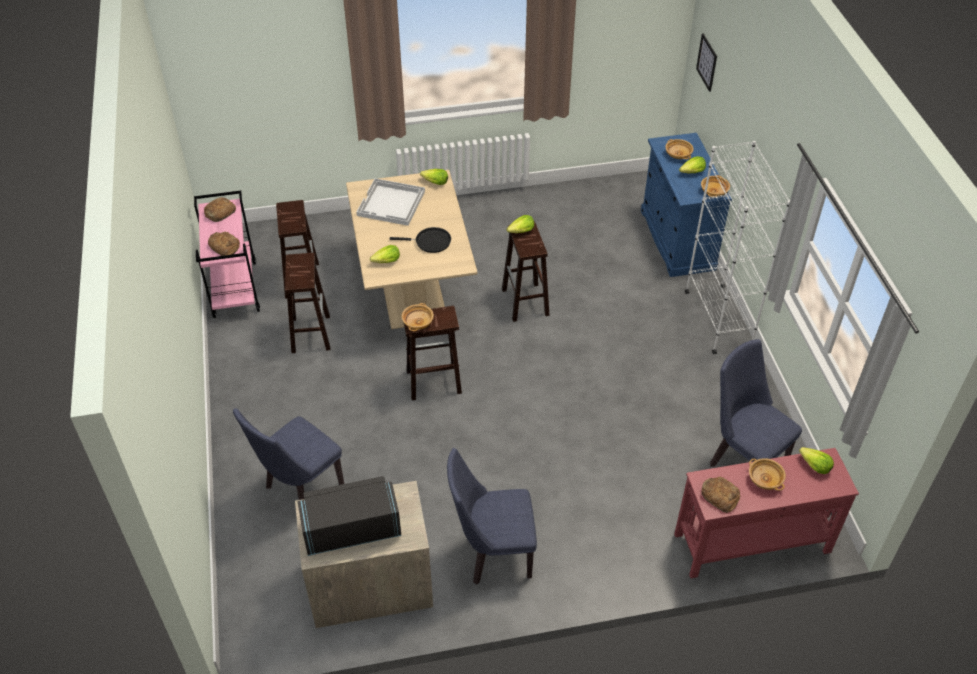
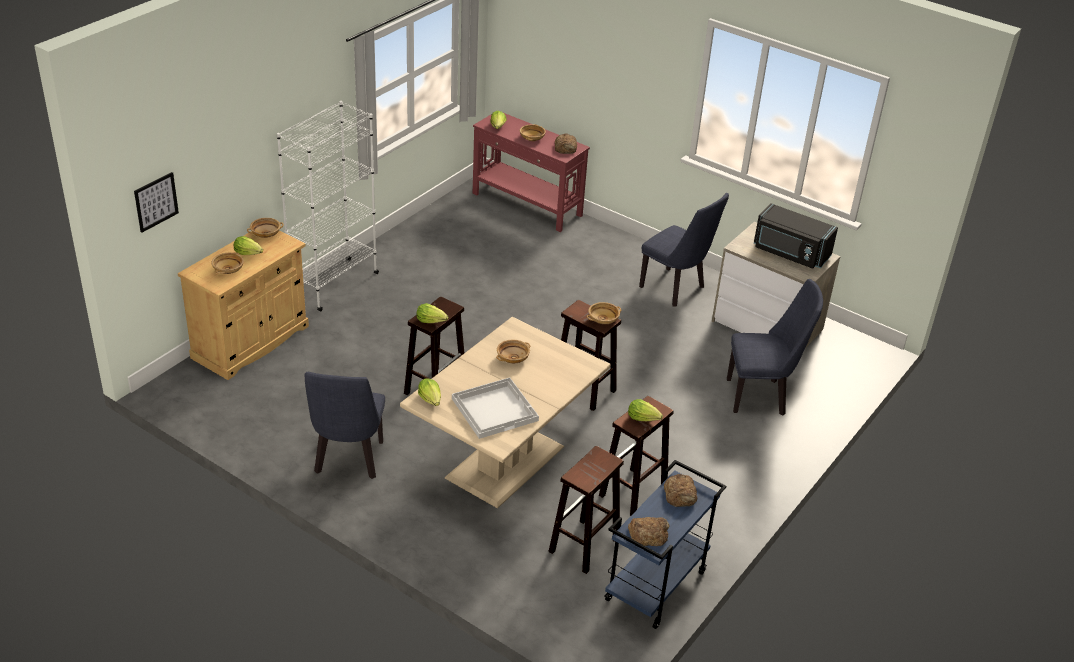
camera: 135 degrees left, 10 degrees down
(234, 289) = (655, 587): pink cart -> blue cart
(387, 261) = (567, 368): lettuce -> lettuce (643, 418)
(430, 242) = (513, 357): black frying pan -> beige bowl
(677, 239) = (251, 342): blue cabinet -> beige cabinet
(742, 460) = (465, 228): blue chair -> blue chair (348, 462)

